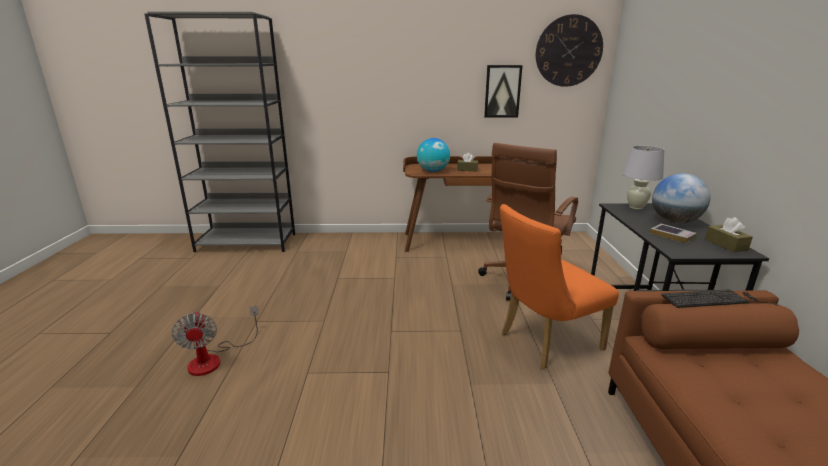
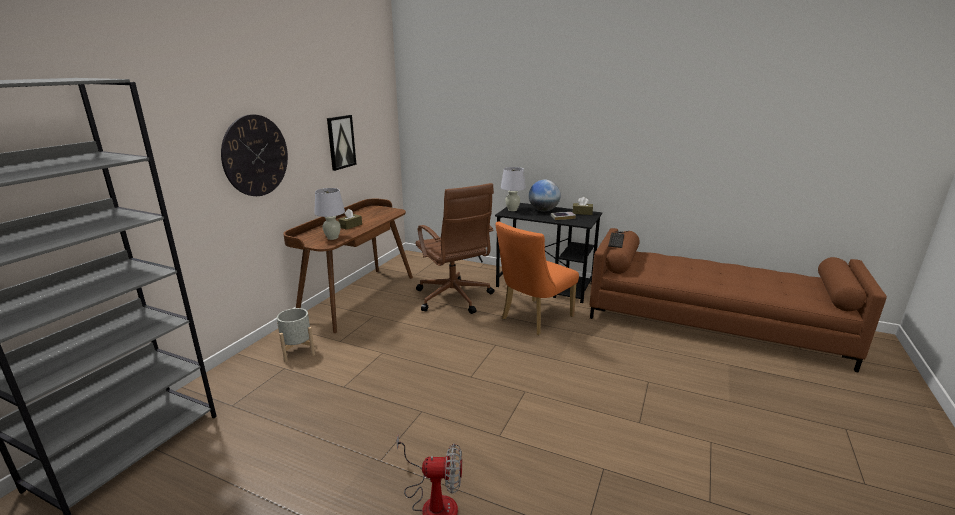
camera: 65 degrees left, 0 degrees up
(369, 248) = (297, 351): none -> grey planter
(433, 171) = (332, 238): globe -> white table lamp
(544, 343) = (533, 319): orange chair -> orange chair turned 45 degrees clockwise
(568, 51) = (374, 98): wall clock -> wall clock (255, 156)

